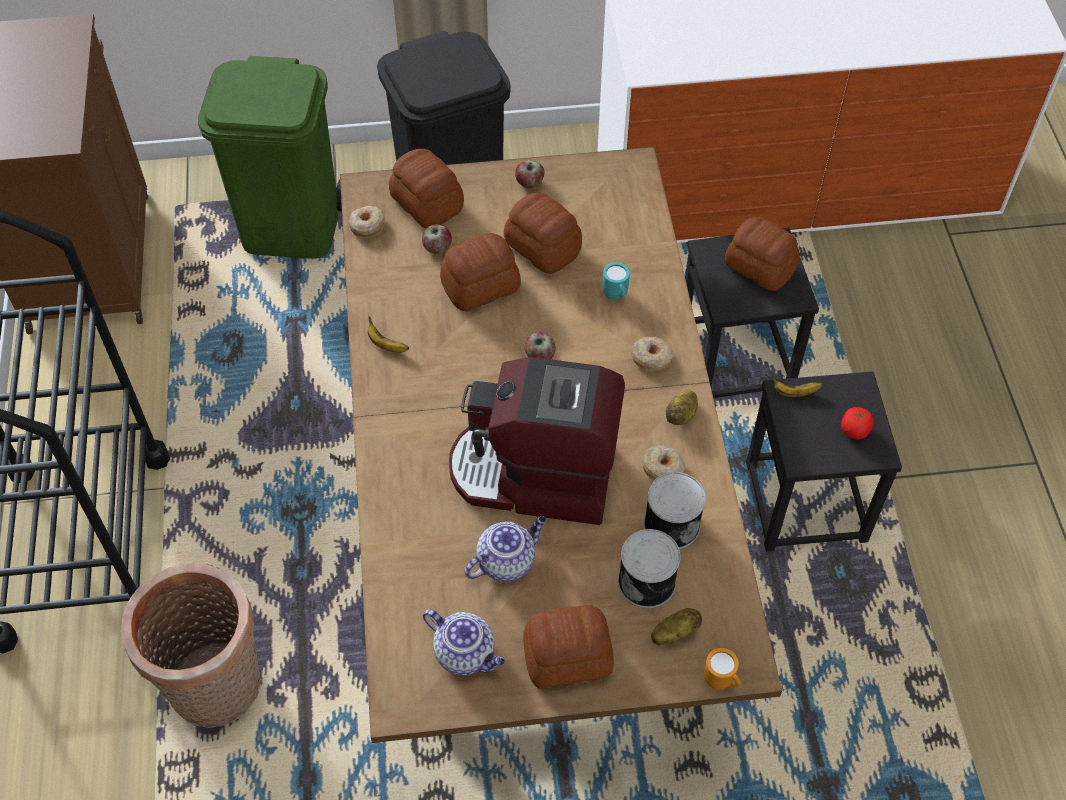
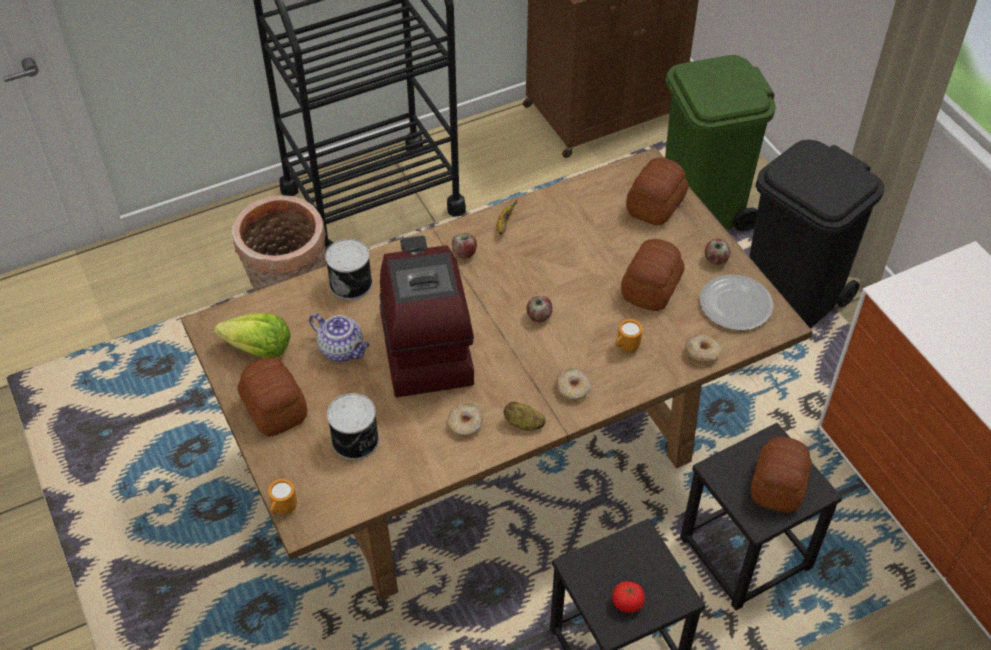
camera: 70 degrees right, 5 degrees down
(367, 226) = (612, 178): donut -> donut (702, 353)
(437, 247) = (614, 224): apple -> apple (464, 253)
(466, 654) = (259, 349): teapot -> lettuce
(482, 287) = (589, 262): bread -> none
(596, 189) = (736, 304): none -> plate
(616, 296) = (625, 348): turquoise mug -> orange mug
(671, 523) = (414, 442): can -> can (352, 283)
(674, 632) = (316, 469): potato -> none
(794, 392) = (646, 545): banana -> none

